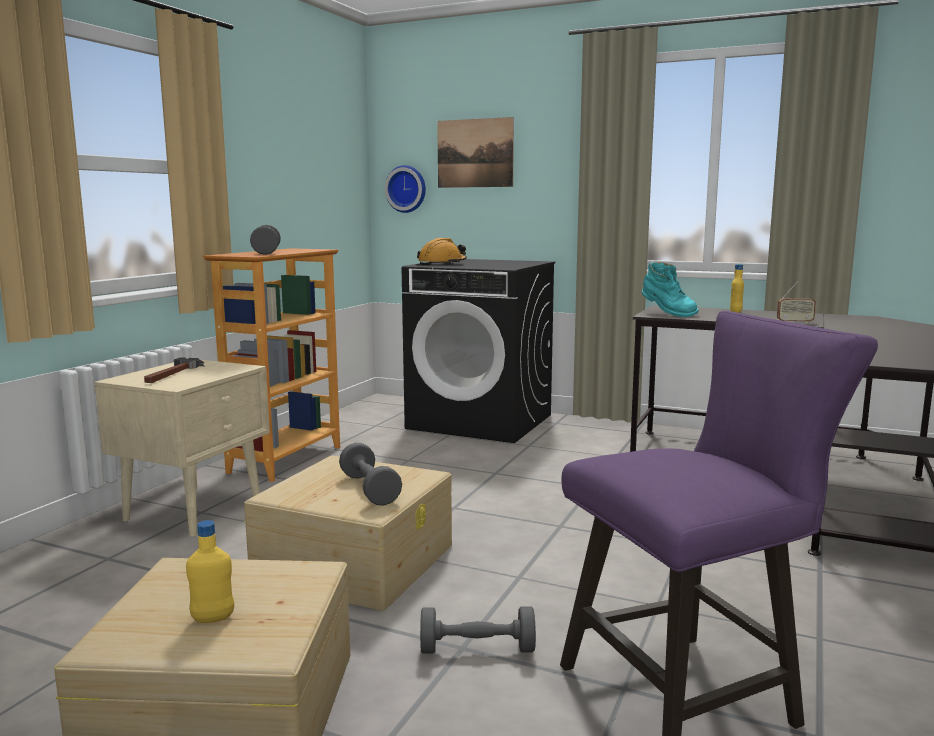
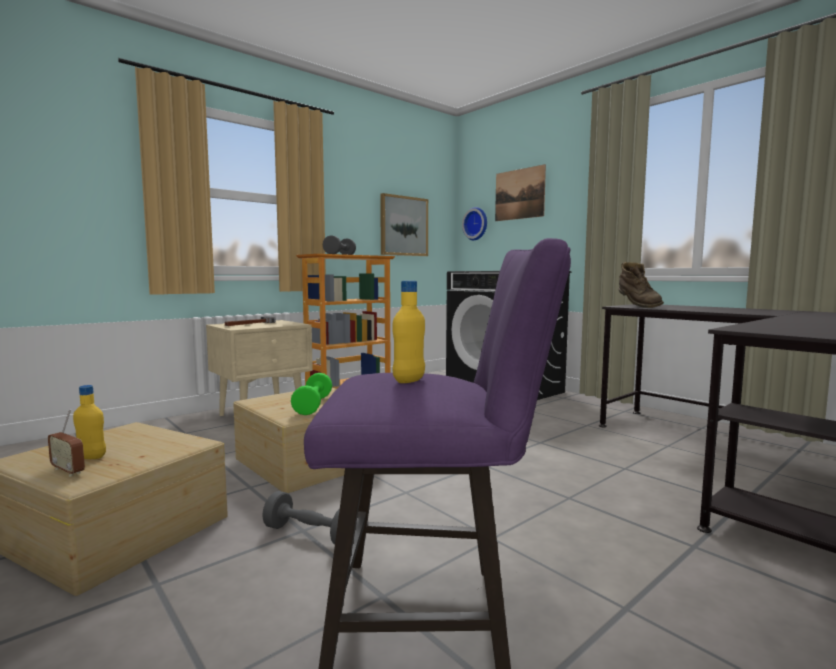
camera: 25 degrees right, 5 degrees down
(314, 195) = (403, 226): none -> picture
(369, 489) = (313, 405): grey dumbbell -> green dumbbell
(442, 264) = (479, 270): orange hard hat -> none
(667, 314) = (637, 306): turquoise boot -> brown boot
(735, 312) = (708, 307): yellow bottle -> yellow bottle (409, 380)
(794, 322) = (752, 313): radio -> radio (68, 471)

